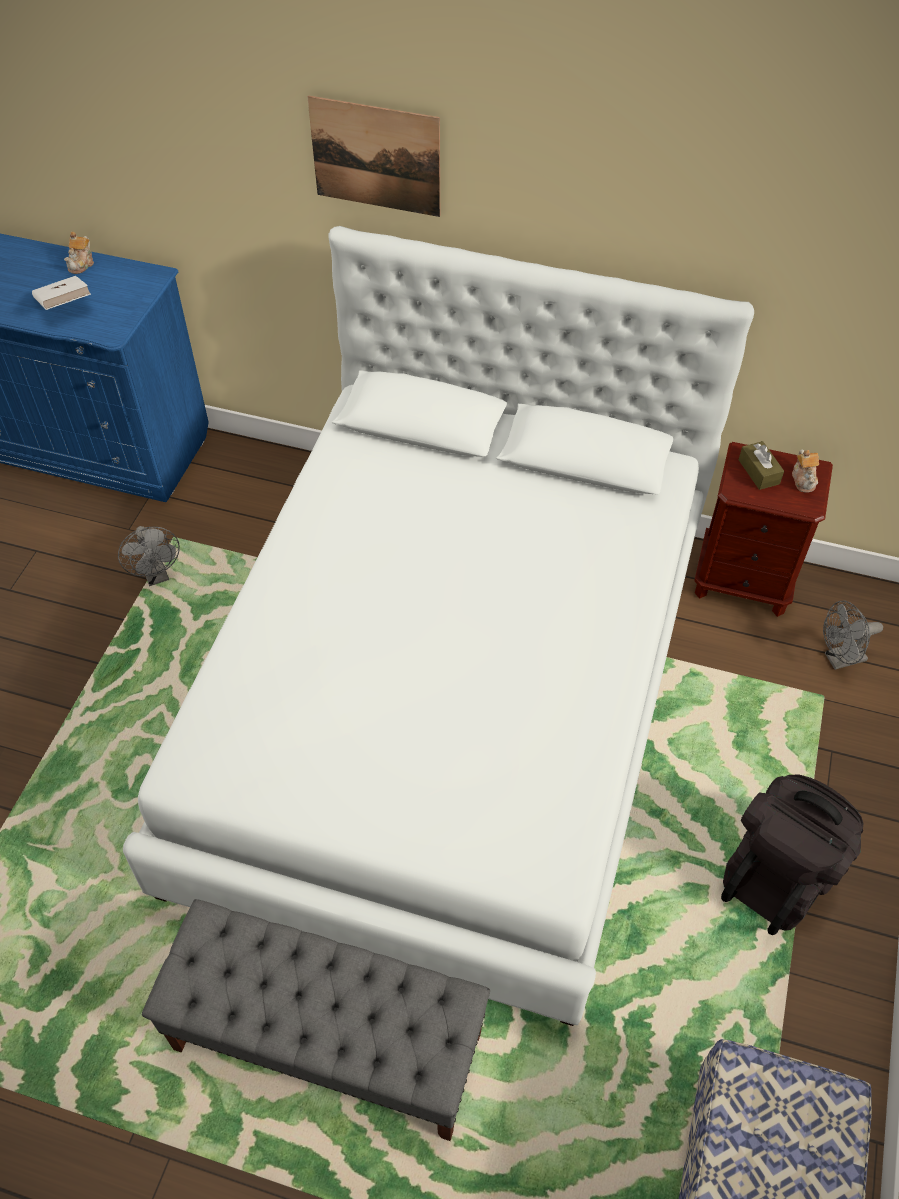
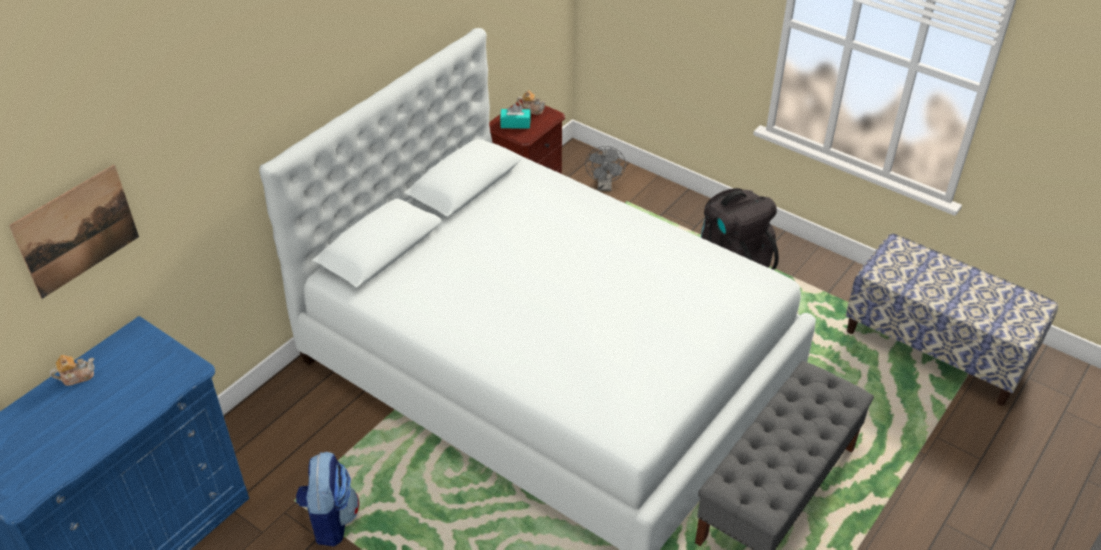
camera: 70 degrees left, 10 degrees down
(64, 305) = (128, 396): white book -> none
(82, 264) = (77, 376): teapot -> teapot turned 60 degrees counterclockwise
(157, 576) = (330, 520): grey fan -> backpack
(376, 157) = (264, 97): picture -> picture (77, 231)
(758, 472) = (515, 124): brown tissue box -> turquoise tissue box

